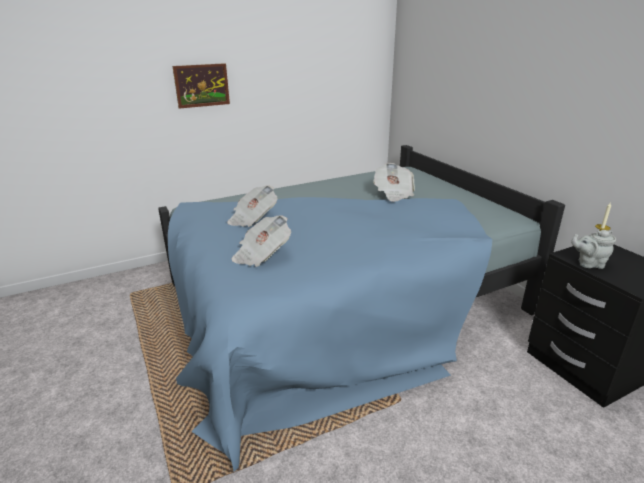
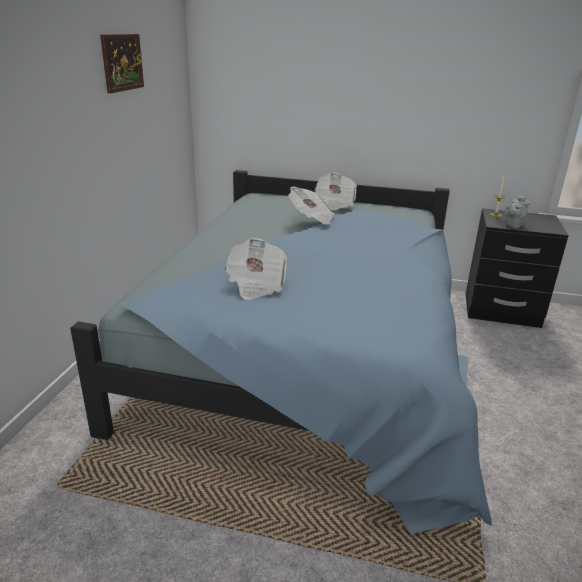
camera: 50 degrees left, 0 degrees up
(202, 85) = (40, 123): picture -> picture (122, 62)
(261, 255) = (351, 309): newspaper -> newspaper (335, 203)

